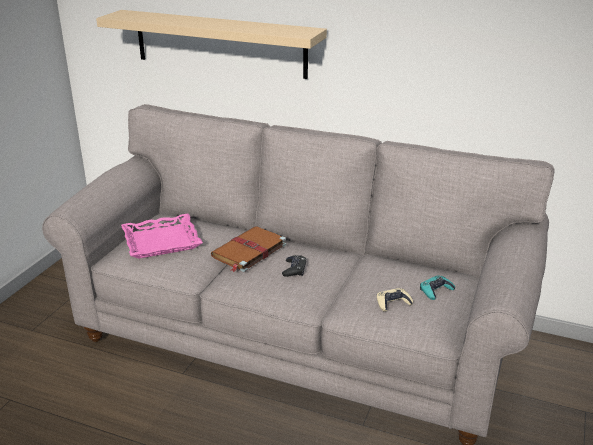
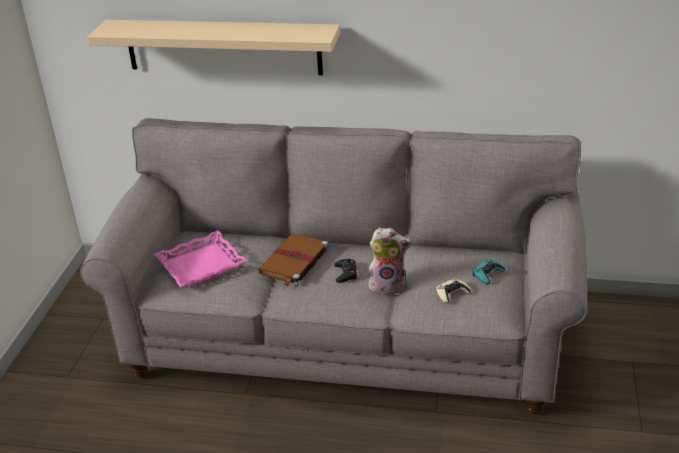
camera: 10 degrees left, 5 degrees up
(332, 286) = (388, 285): none -> plush toy

